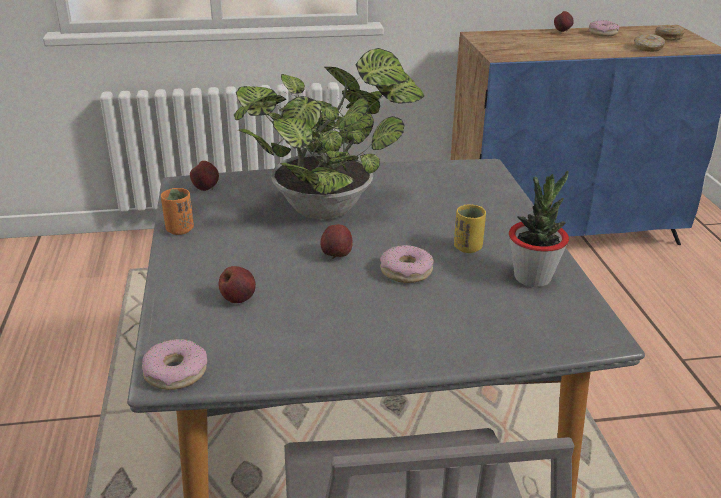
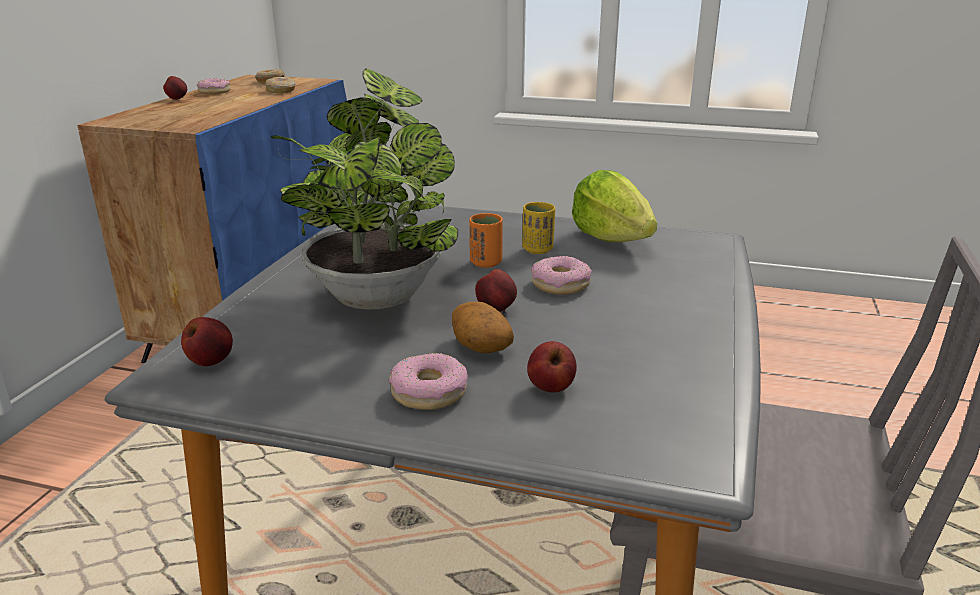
camera: 65 degrees left, 5 degrees down
(176, 372) = (700, 459): donut -> donut (428, 392)
(179, 230) = (316, 403): orange cup -> orange cup (486, 263)
(280, 261) = (480, 345): none -> potato
(532, 277) = (612, 239): potted plant -> lettuce

